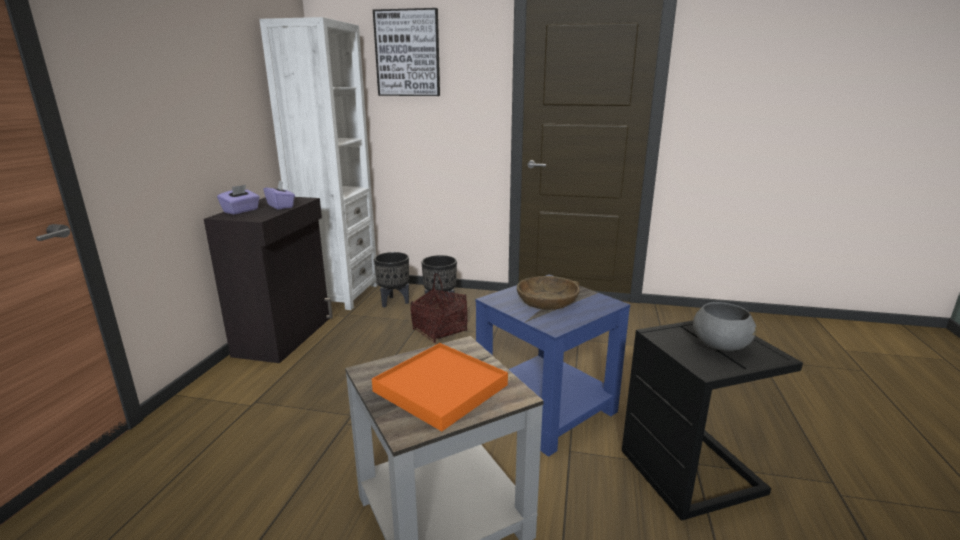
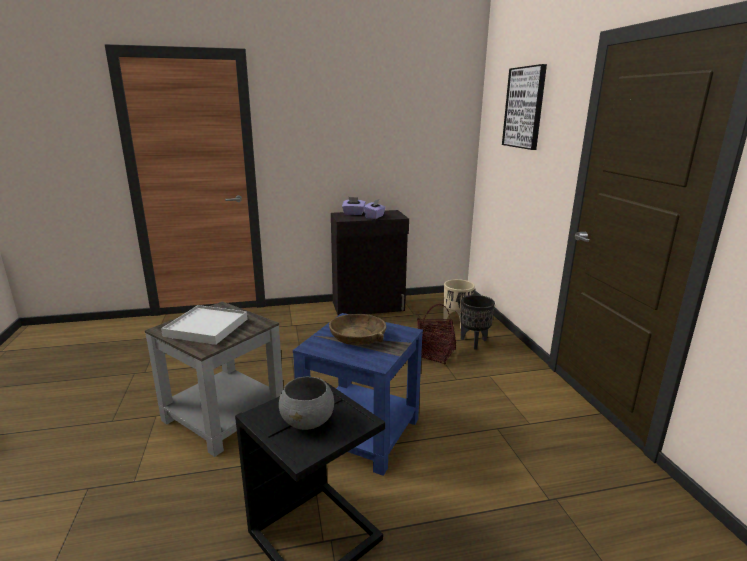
camera: 65 degrees right, 0 degrees up
(339, 294) = (443, 301): white bookcase -> none
(394, 302) = (456, 323): black planter -> beige planter
(441, 388) = (206, 327): orange tray -> white tray

